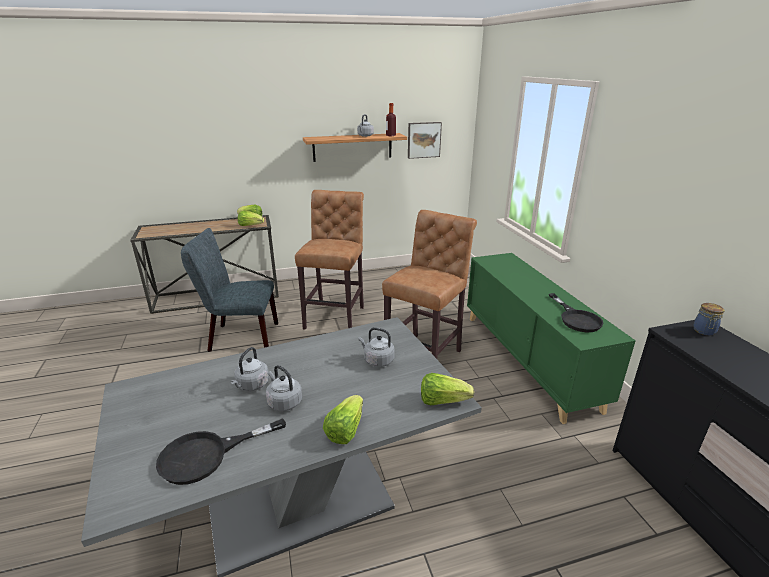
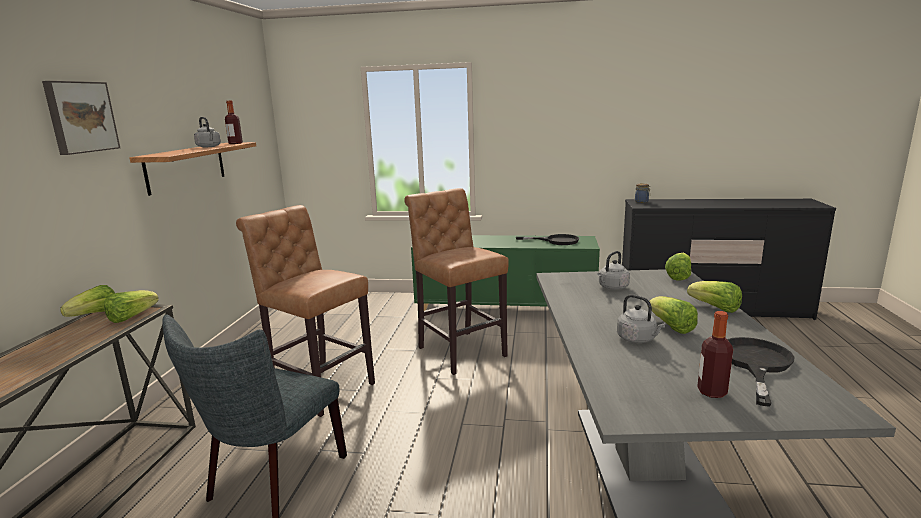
camera: 65 degrees left, 10 degrees down
(155, 428) = (711, 392): none -> bottle
(207, 455) = (755, 364): black frying pan -> black frying pan turned 150 degrees counterclockwise
(283, 402) = (671, 327): grey kettle -> lettuce
(423, 140) = (245, 150): picture -> picture (80, 117)

